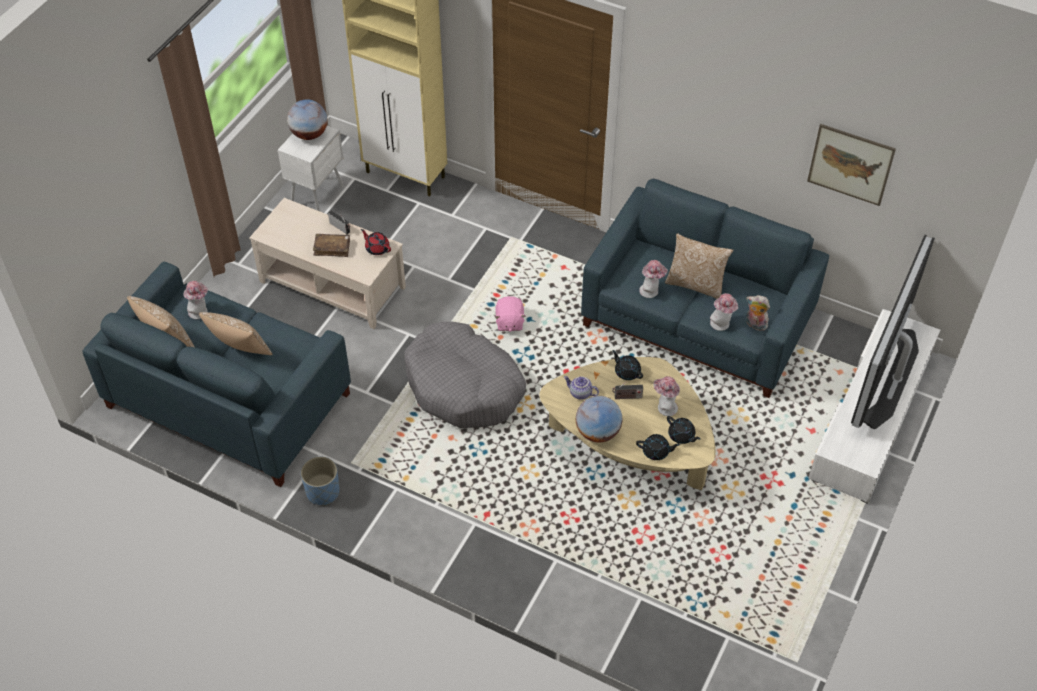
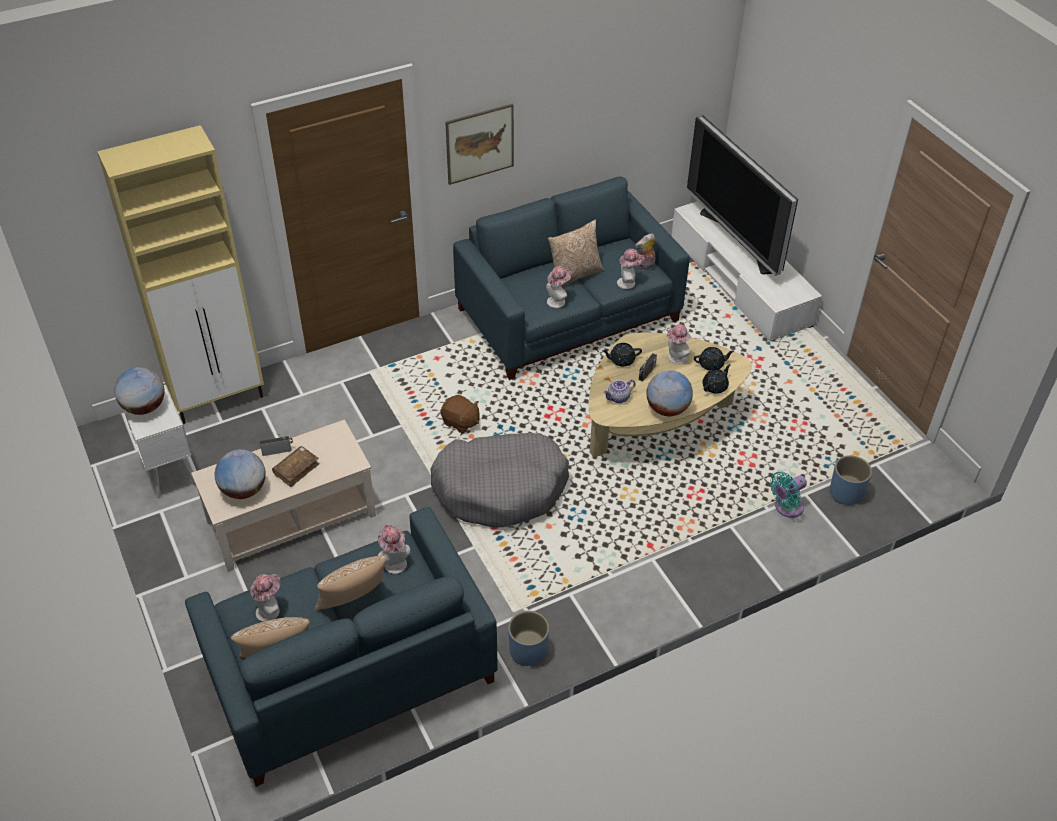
camera: 55 degrees left, 5 degrees down
(291, 233) = (244, 490): none -> globe
(291, 351) = (394, 562): none -> hat
(377, 248) = (331, 439): red teapot -> none
(509, 322) = (460, 422): pink plush toy -> brown plush toy
(611, 591) = (786, 507): none -> turquoise fan
(669, 629) = (846, 493): none -> blue planter
(850, 164) = (630, 93): picture -> picture (480, 144)

